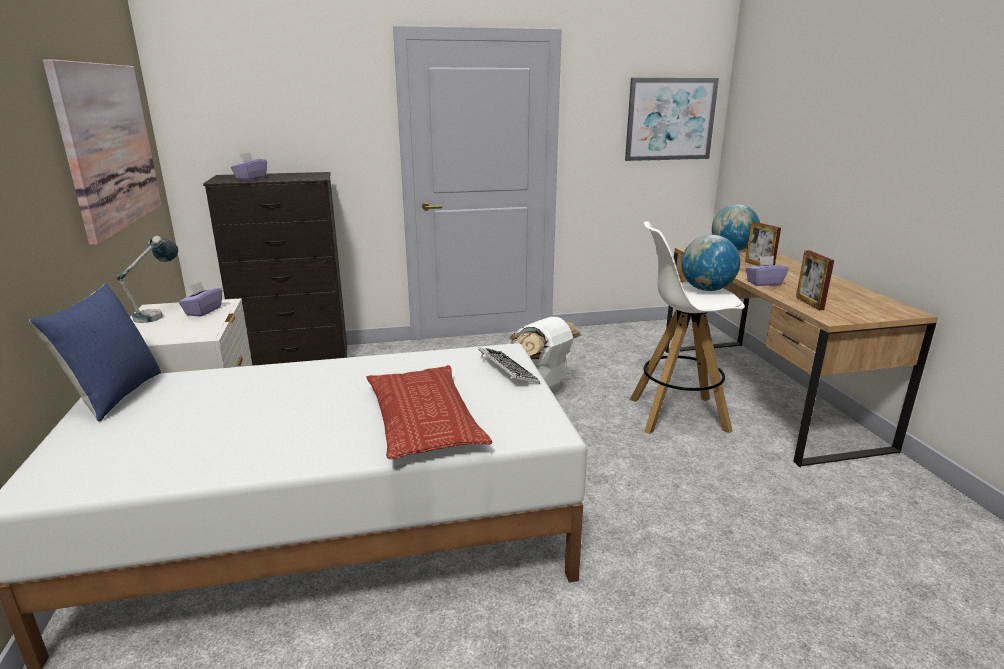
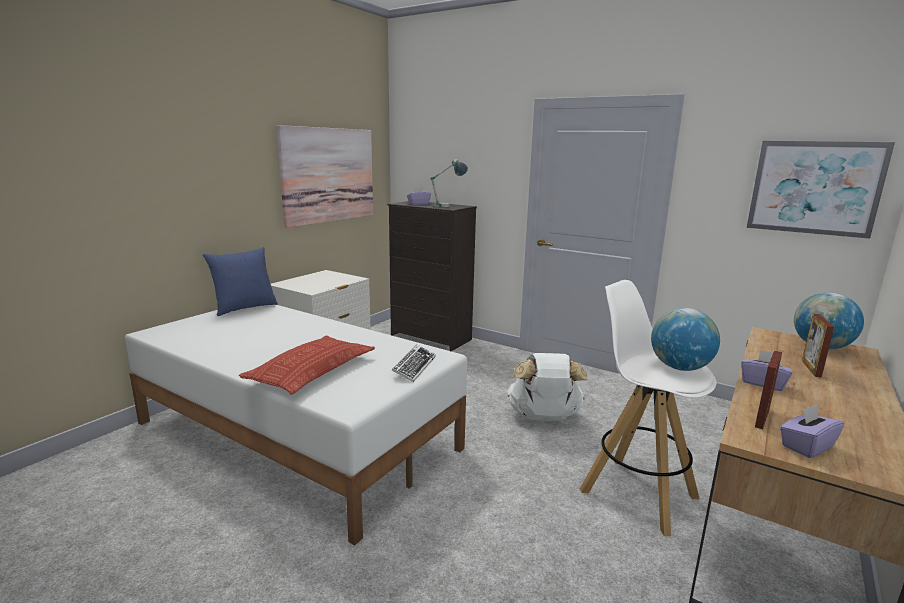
camera: 45 degrees right, 5 degrees down
(158, 314) = (320, 276): table lamp -> table lamp (448, 206)
(203, 311) = (339, 280): purple tissue box -> purple tissue box (806, 446)

